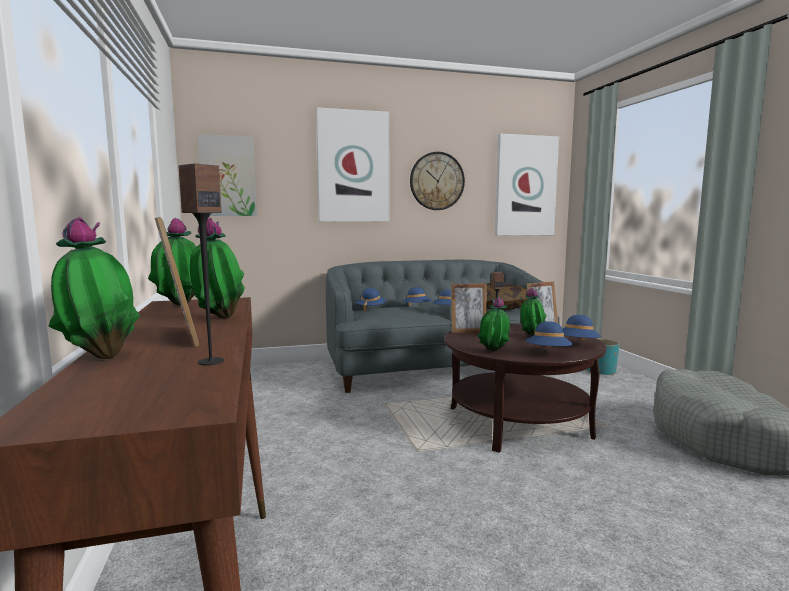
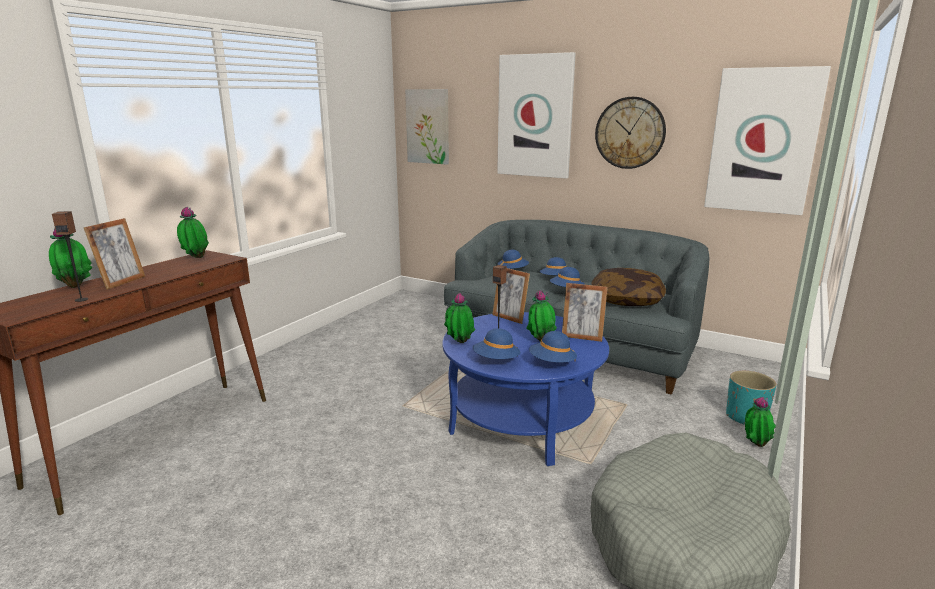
camera: 45 degrees right, 10 degrees up
(218, 319) = (171, 273): potted plant -> potted plant (755, 445)
(518, 422) = (522, 422): brown coffee table -> blue coffee table

